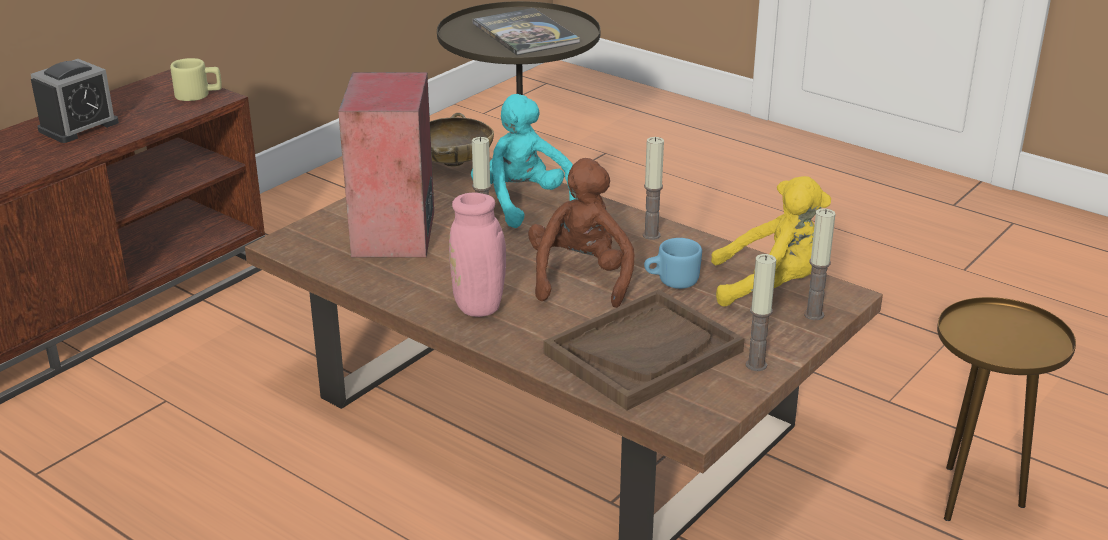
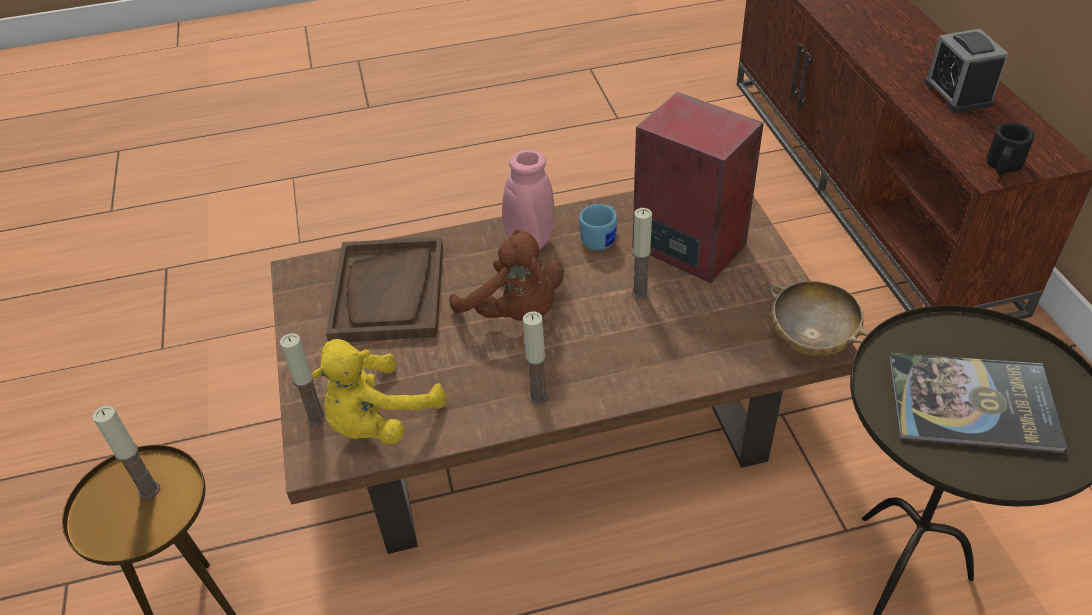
camera: 130 degrees right, 15 degrees up
(199, 95) = (1003, 166): beige mug -> black mug
(523, 204) = (676, 344): turquoise plush toy -> none
(671, 282) = (454, 362): blue mug -> blue mug (601, 238)
(756, 365) = (307, 339): candle -> candle (149, 490)

